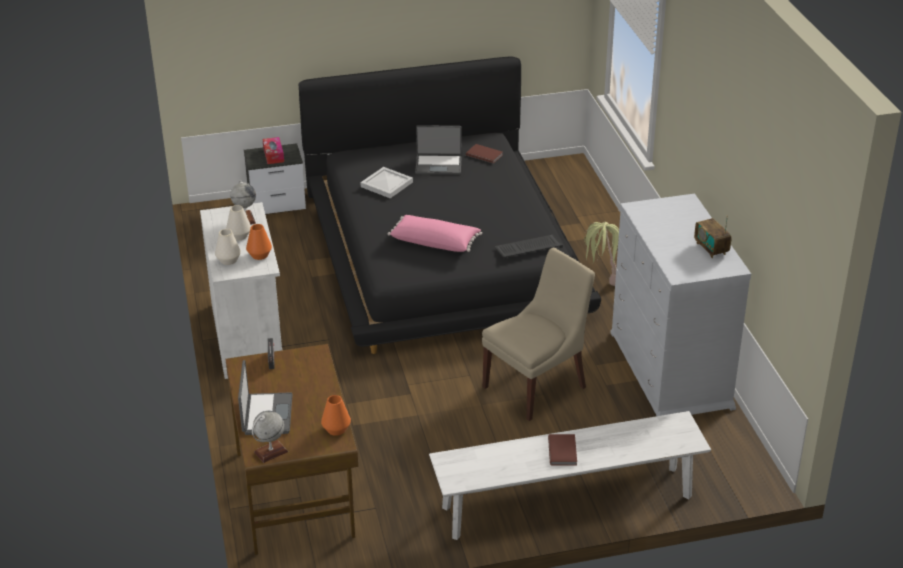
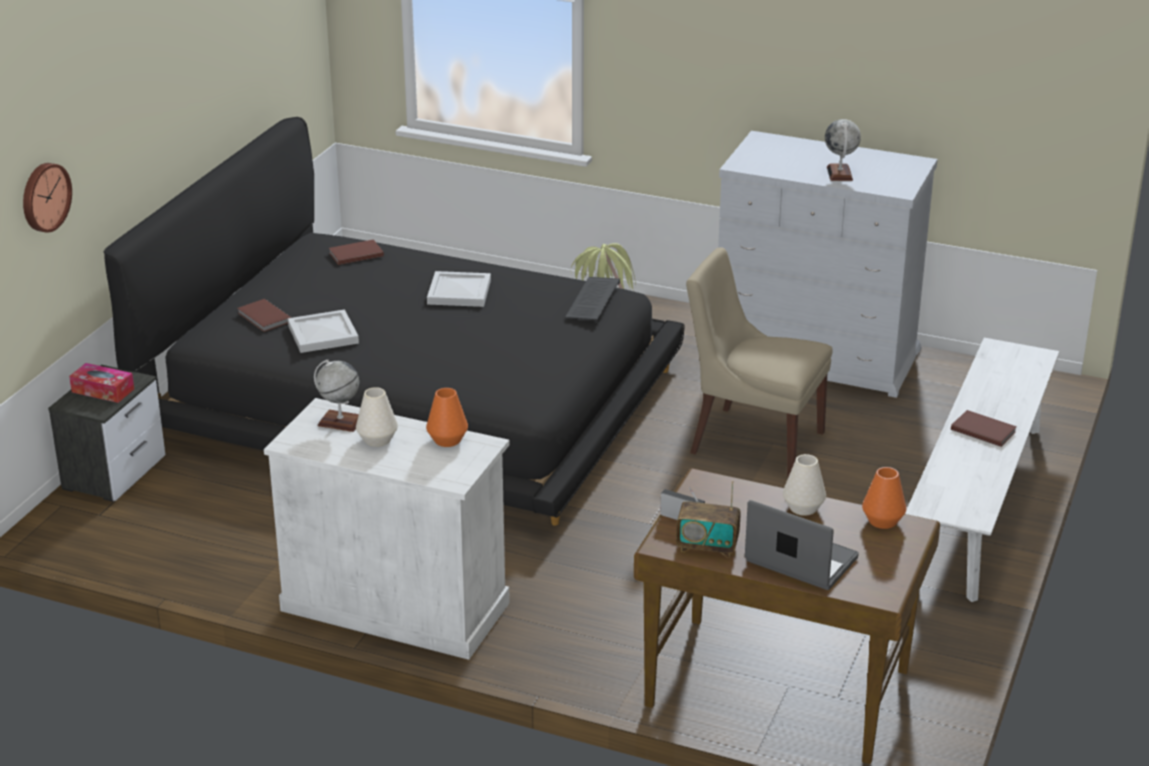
camera: 55 degrees left, 5 degrees down
(228, 260) = (427, 466): white vase -> white vase (803, 508)
(262, 36) = (44, 197): none -> wall clock
(270, 452) = (884, 583): globe -> globe (839, 174)
(383, 161) = (264, 318): none -> brown book
(435, 242) = (500, 350): pink pillow -> none
(438, 165) = (332, 288): laptop -> none
(482, 202) = (458, 291): none -> white tray
(537, 385) = (752, 441): beige chair -> beige chair turned 60 degrees counterclockwise
(711, 249) = (869, 159): radio -> radio (707, 547)

